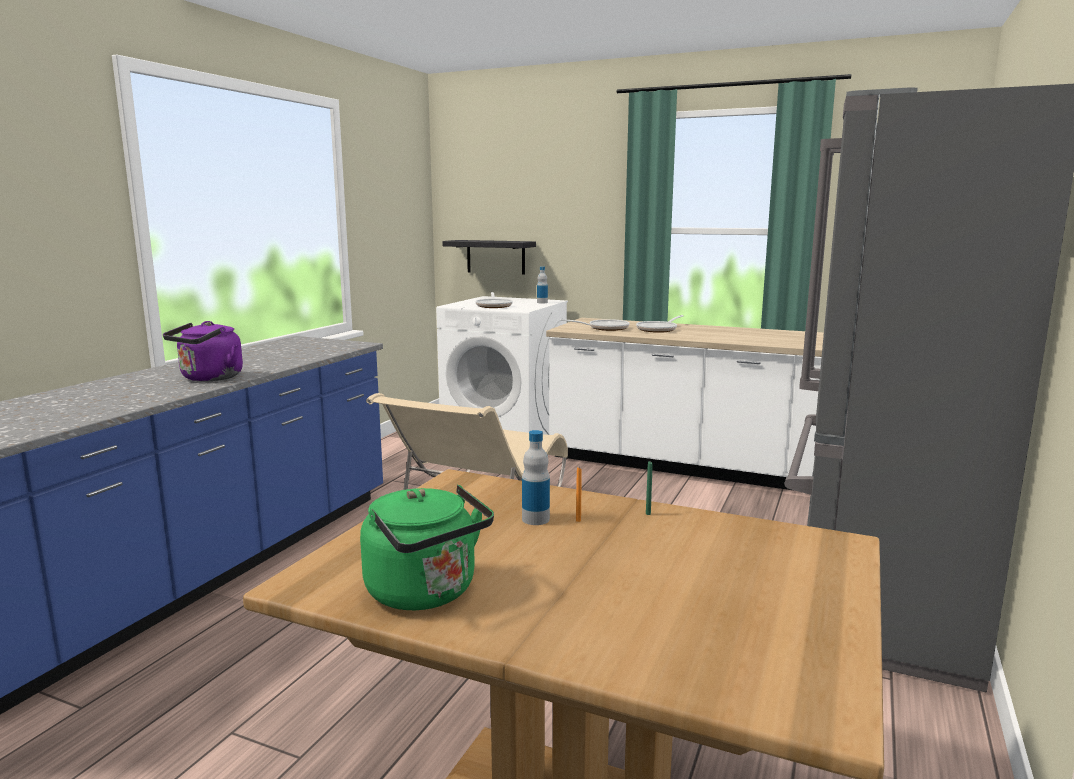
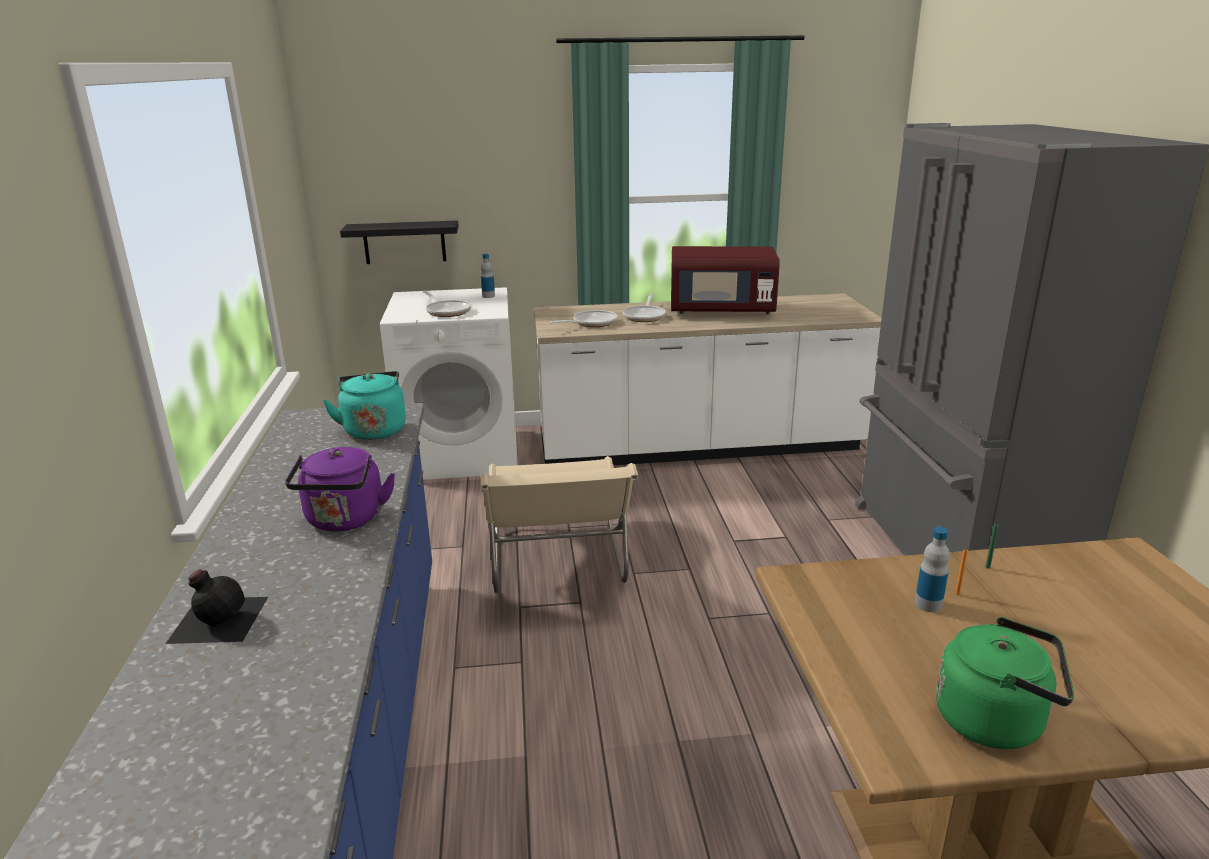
camera: 30 degrees left, 10 degrees up
(59, 398) = (218, 618): none -> black bottle
(322, 349) = (374, 429): none -> turquoise kettle
(736, 333) = (721, 310): none -> red microwave

